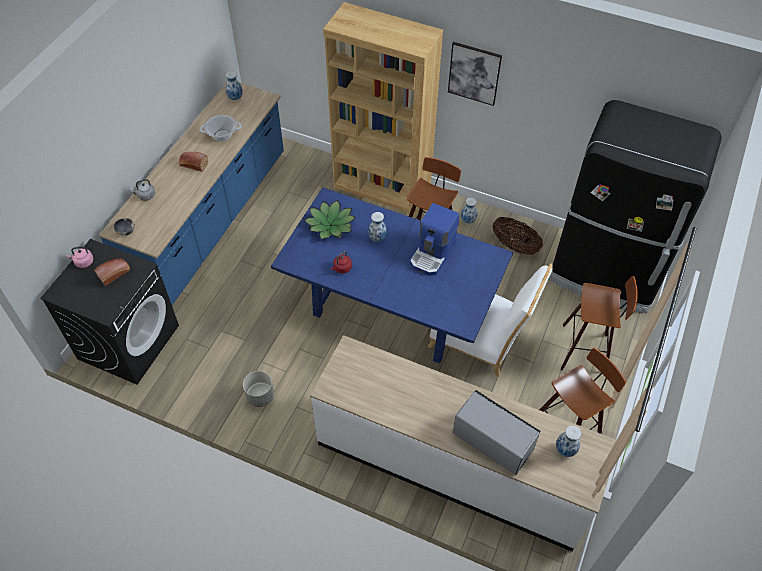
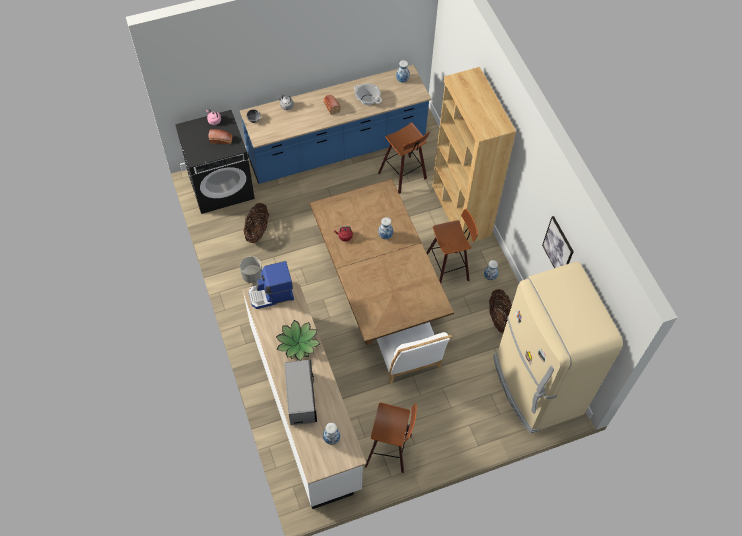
camera: 45 degrees right, 5 degrees up
(216, 352) = (257, 230): none -> basket
(330, 225) = (369, 206): potted plant -> potted plant (298, 343)
(392, 308) = (378, 290): blue dining table -> brown dining table
(433, 254) = (405, 272): coffee machine -> coffee machine (271, 295)
(474, 73) = (526, 176): picture -> picture (558, 248)
(586, 350) = (461, 418): stool -> stool (404, 176)
(605, 273) = (536, 386): black fridge -> beige fridge

